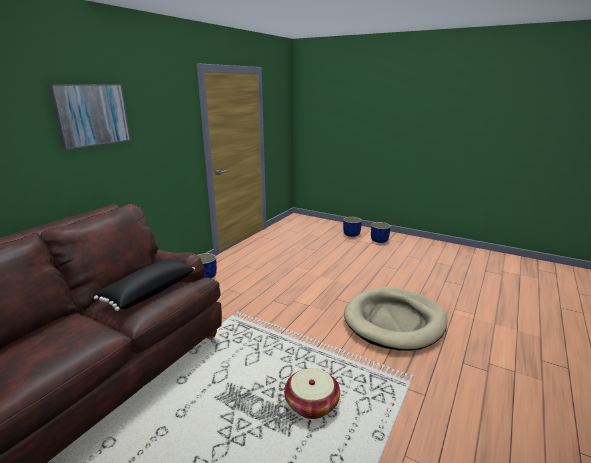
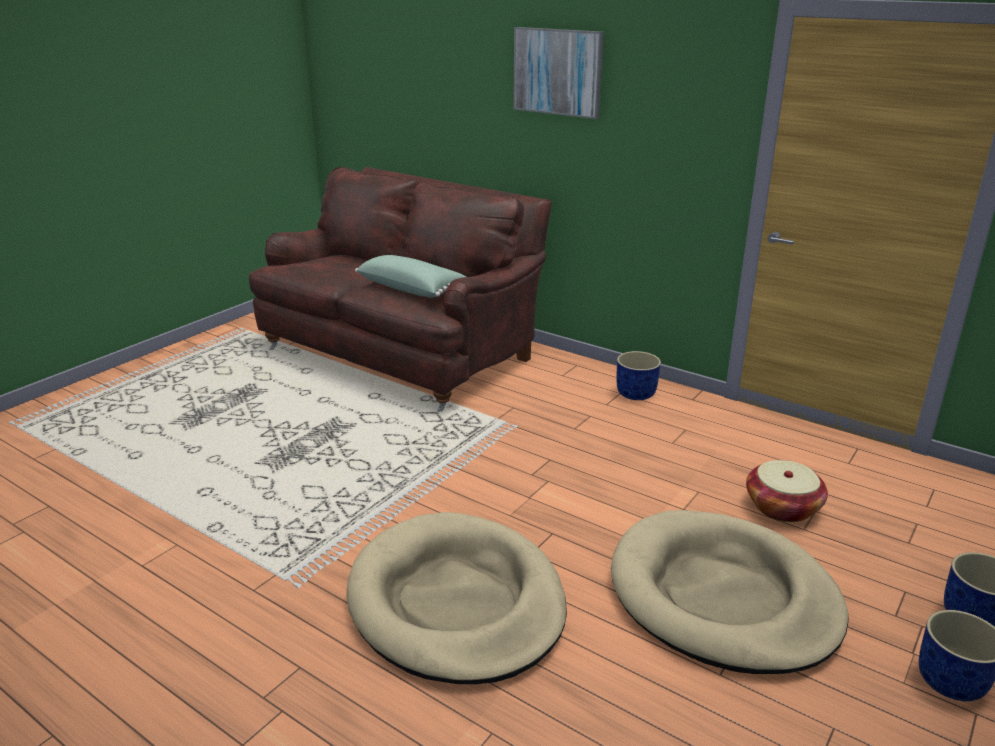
camera: 95 degrees right, 5 degrees up
(149, 291) = (412, 288): black pillow -> green pillow
(312, 404) = (293, 483): basket -> basket (782, 507)
(360, 266) = (723, 597): none -> beige dog bed

